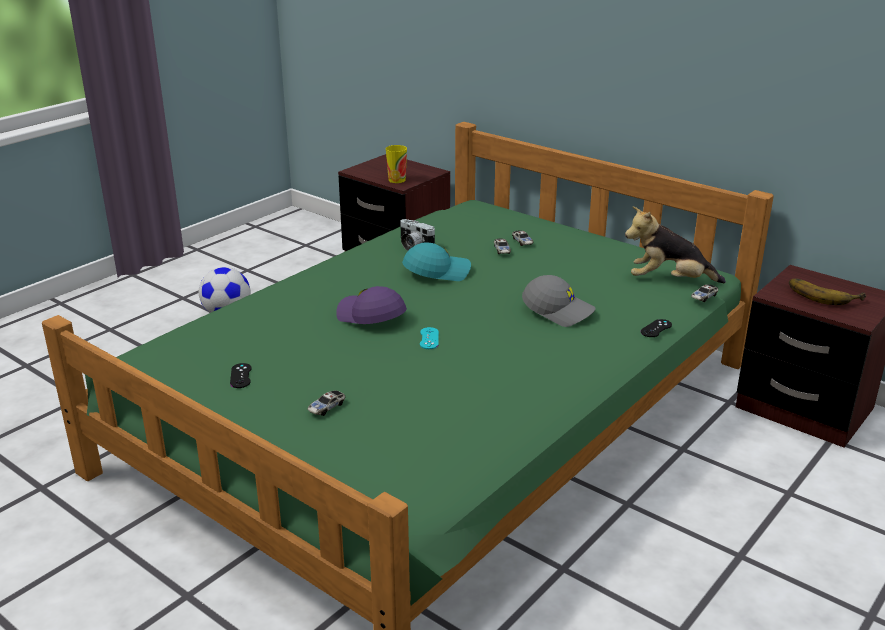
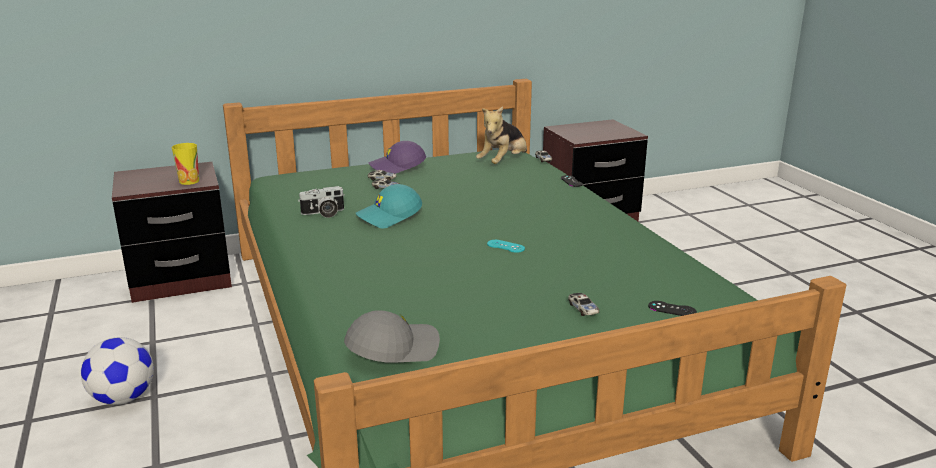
camera: 60 degrees left, 5 degrees down
(241, 376) = (483, 337): black game controller -> black game controller (672, 309)
(370, 317) = (438, 258): purple cap -> purple cap (397, 168)
(436, 272) = (389, 217): turquoise cap -> turquoise cap turned 135 degrees counterclockwise
(558, 310) = (513, 197): grey cap -> grey cap (392, 349)
(823, 294) = (592, 131): banana -> none

